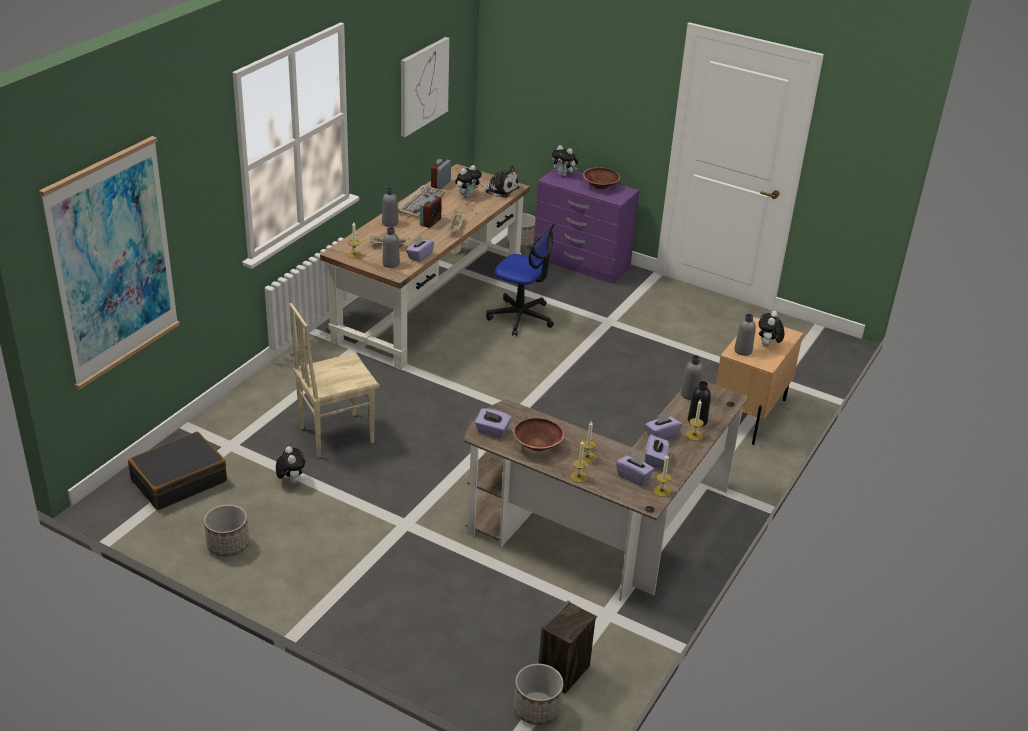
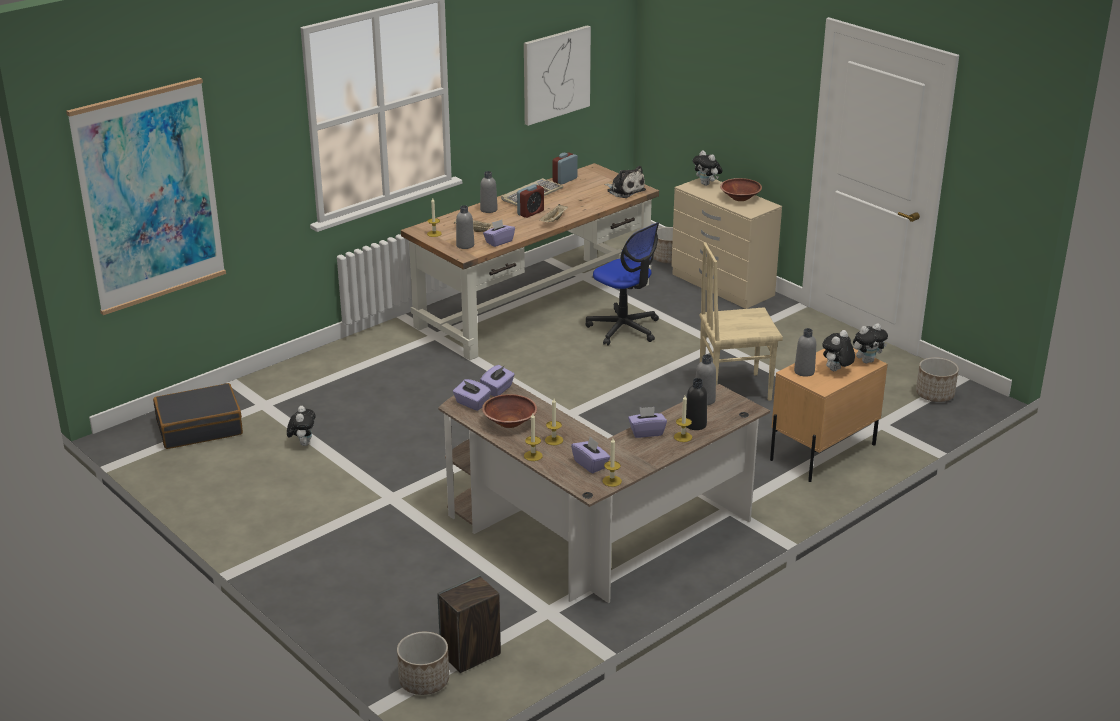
camera: 20 degrees right, 5 degrees down
(228, 544) = (213, 488): planter -> planter (934, 394)
(335, 434) = (369, 409): beige chair -> beige chair (733, 389)
(467, 195) = (586, 192): plush toy -> plush toy (867, 361)
(581, 263) = (722, 285): purple dresser -> beige dresser
(655, 459) = (625, 452): purple tissue box -> purple tissue box (498, 389)

